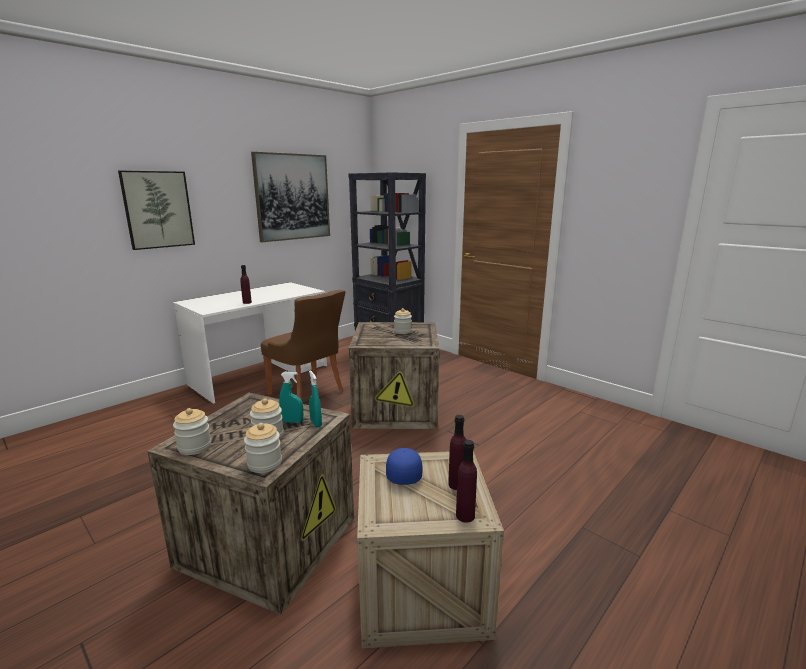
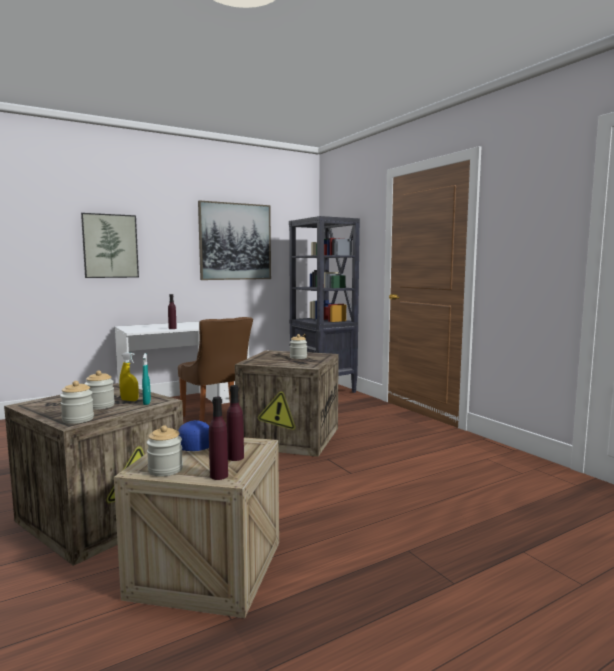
camera: 15 degrees right, 10 degrees down
(194, 447) = (39, 406): jar -> jar (165, 470)
(292, 421) = (129, 400): turquoise spray bottle -> yellow spray bottle

